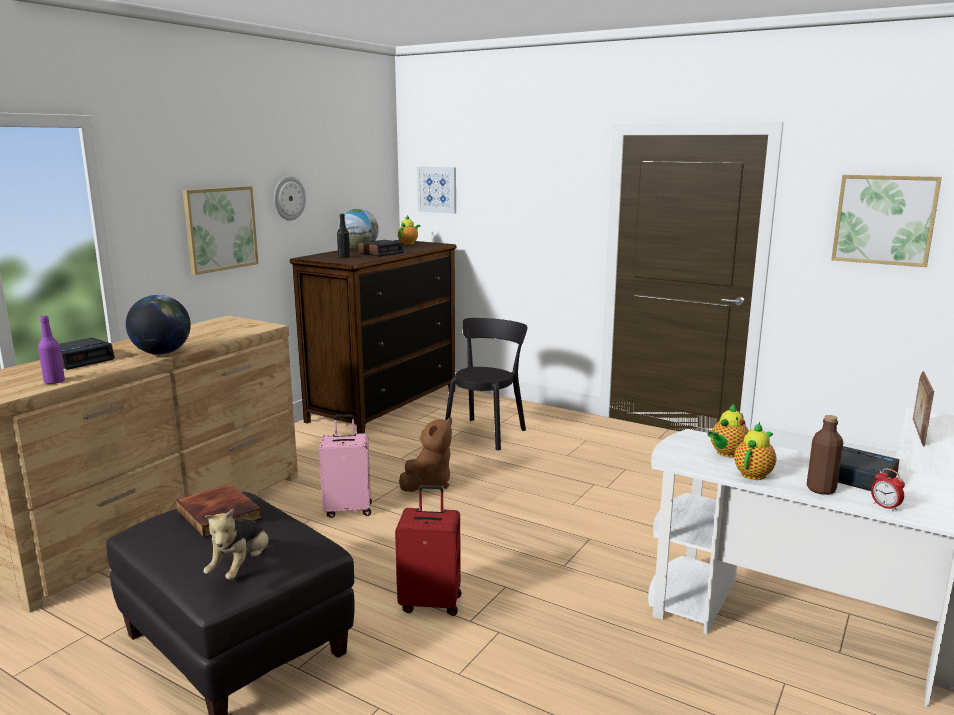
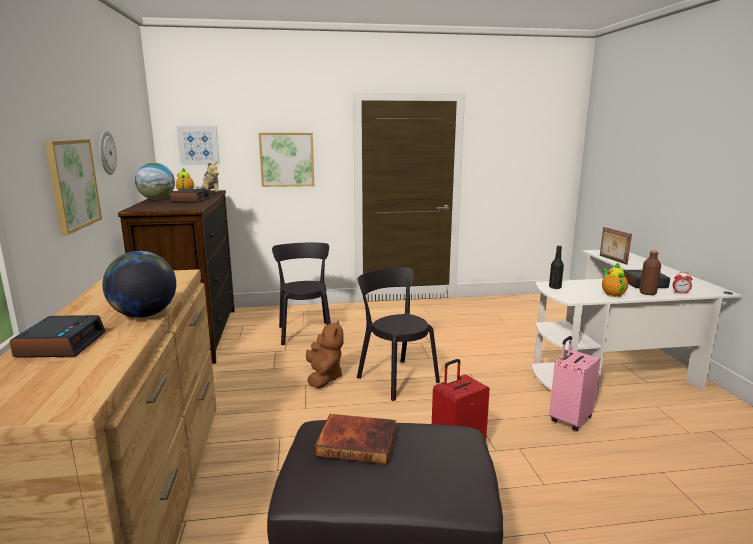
camera: 40 degrees left, 0 degrees up
(54, 382) = (99, 371): purple bottle -> none
(241, 567) = (460, 470): plush toy -> plush toy (211, 195)
(344, 257) = (169, 206): black bottle -> black bottle (555, 287)
(348, 509) = (297, 417): pink suitcase -> pink suitcase (569, 419)
(497, 510) = (395, 378): none -> black chair
(726, 453) = (580, 288): teapot -> none
(884, 220) = (520, 151): picture -> picture (287, 159)

